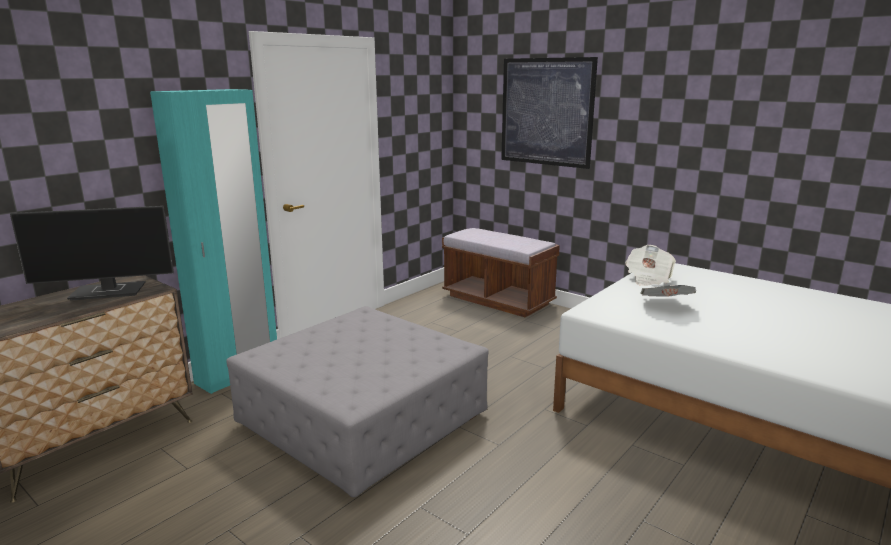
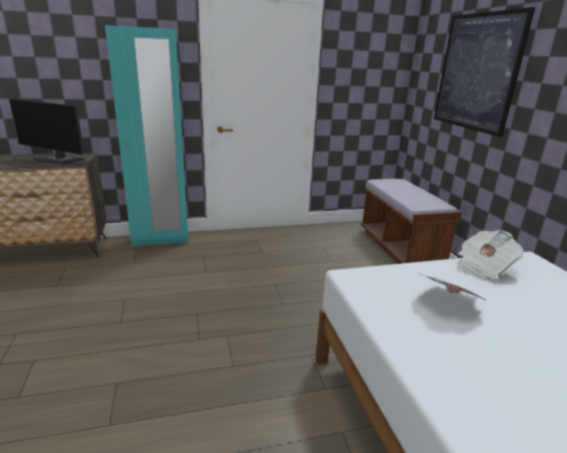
camera: 35 degrees right, 5 degrees up
(362, 420) = (177, 299): grey ottoman -> none

